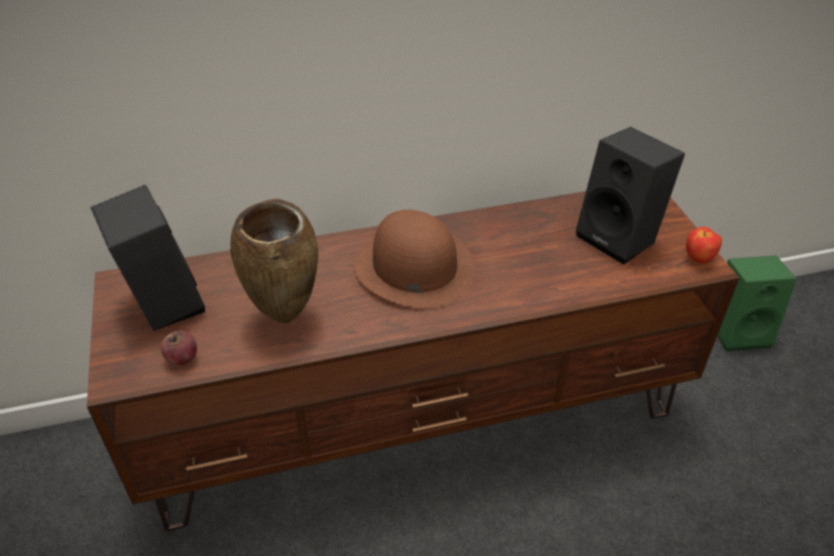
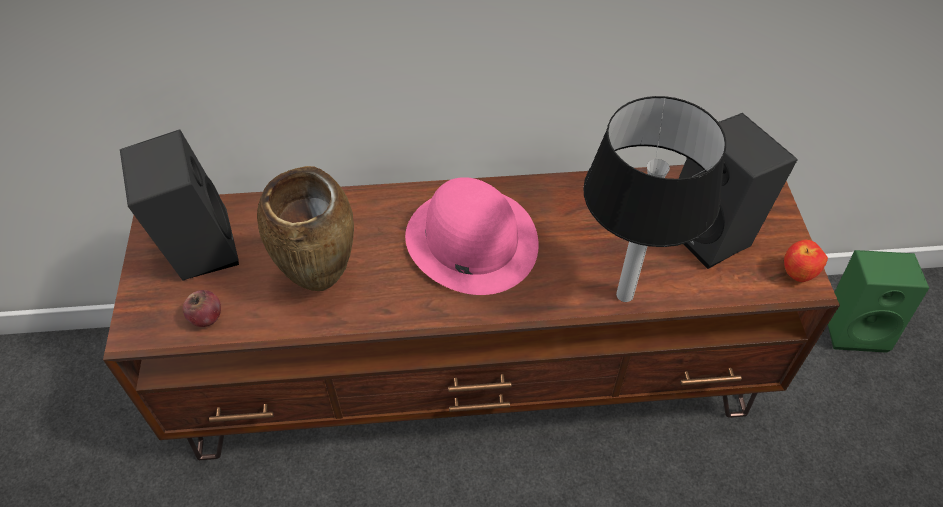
camera: 10 degrees right, 10 degrees up
(414, 267) = (471, 240): brown hat -> pink hat
(560, 292) = (626, 294): none -> table lamp

